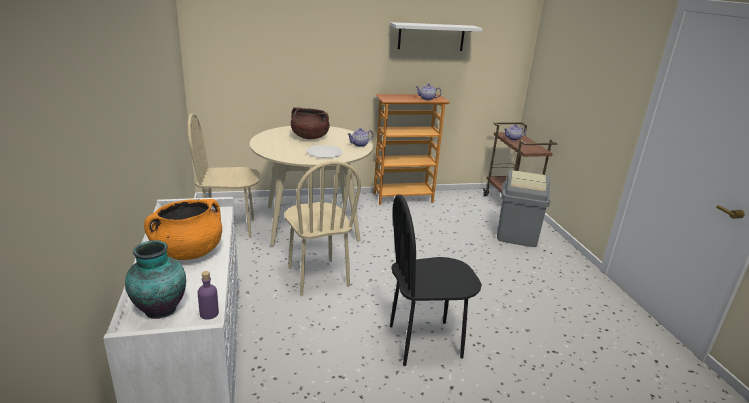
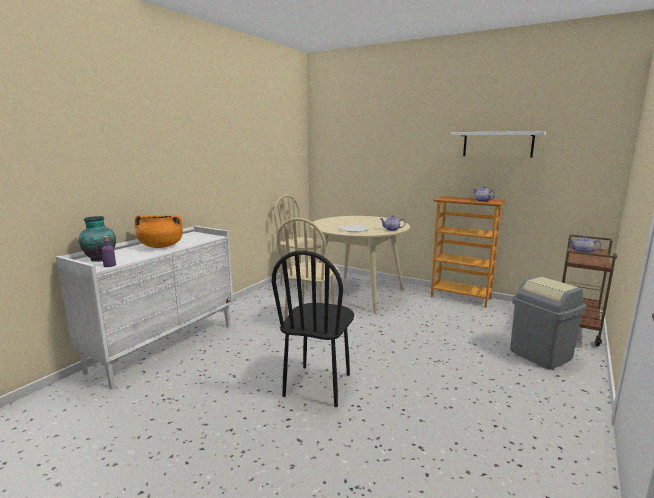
camera: 45 degrees right, 10 degrees down
(309, 137) = (364, 222): brown cooking pot -> none
(425, 342) = (318, 385): black chair -> black chair turned 105 degrees counterclockwise

